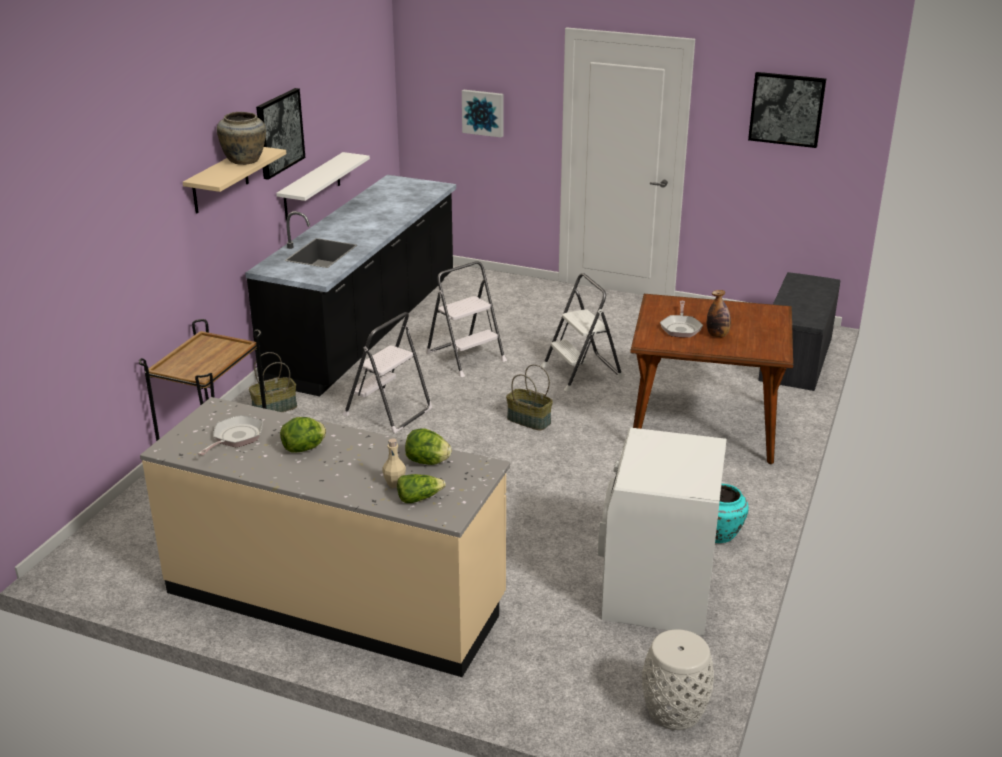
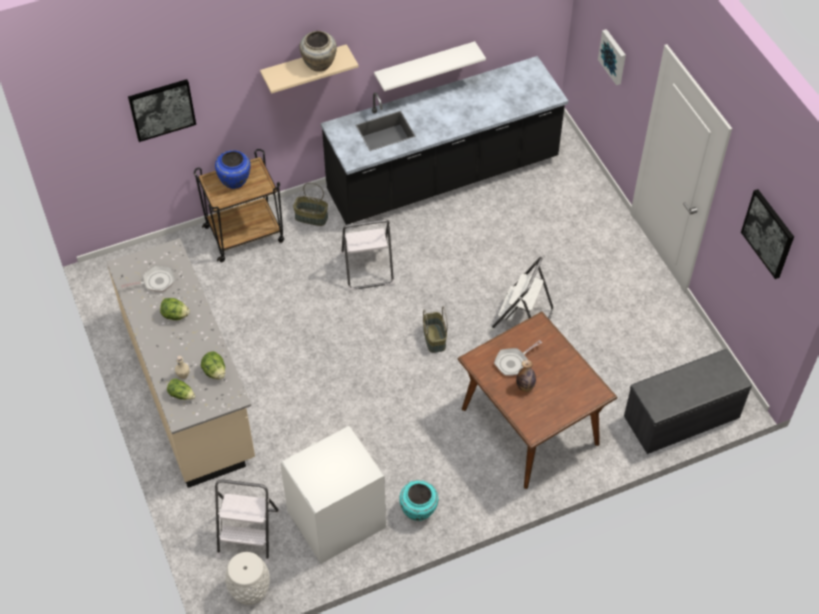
camera: 45 degrees right, 25 degrees up
(197, 357) = (235, 181): none -> blue vase
(279, 133) = (385, 34): picture -> picture (162, 109)
(464, 355) = (470, 248): white step ladder -> white step ladder (249, 530)

